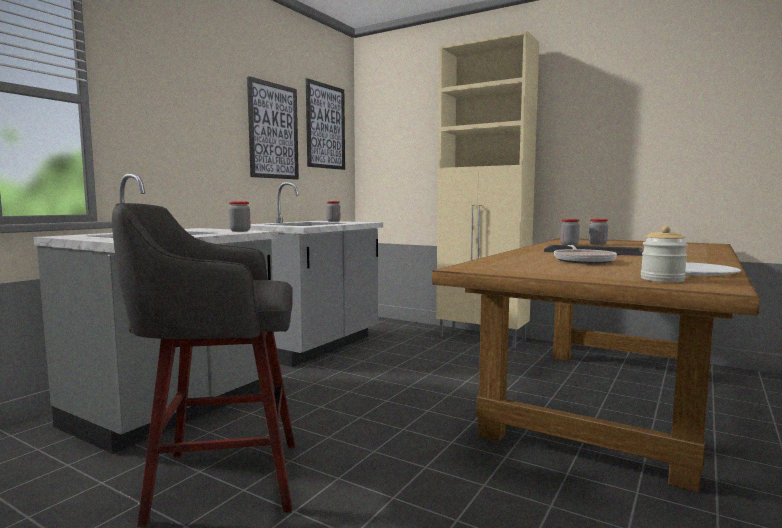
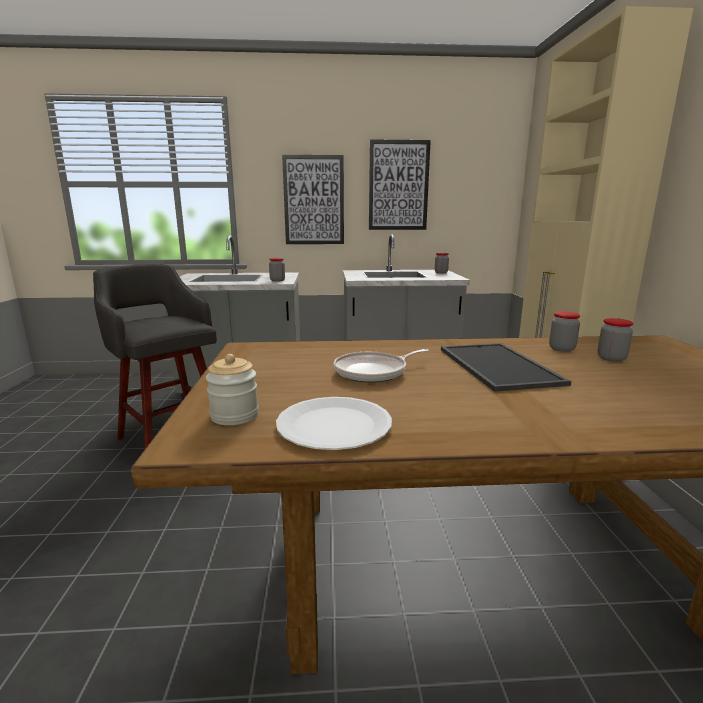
camera: 55 degrees right, 10 degrees up
(325, 126) = (473, 172): picture -> picture (314, 200)

